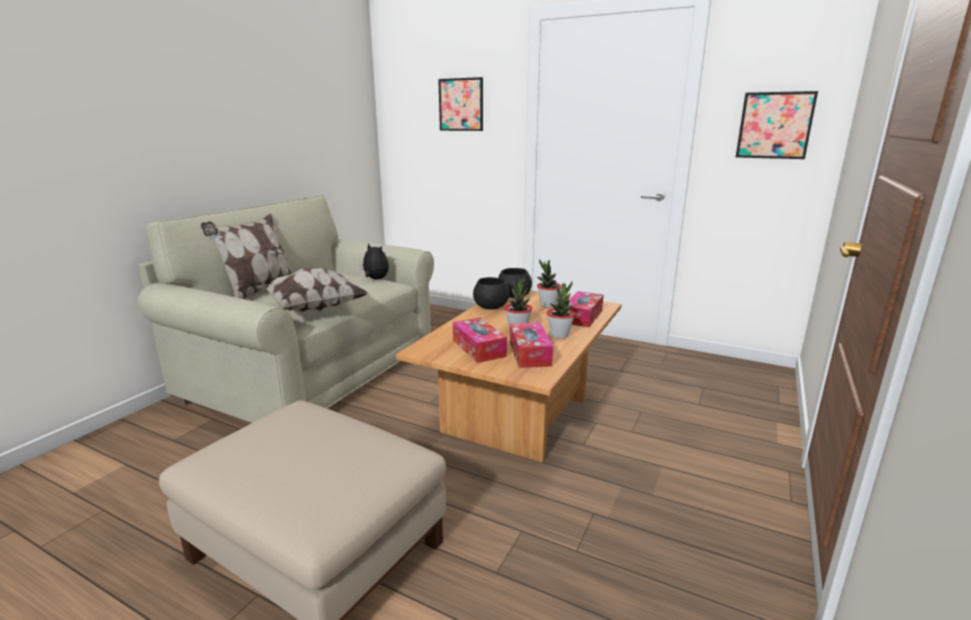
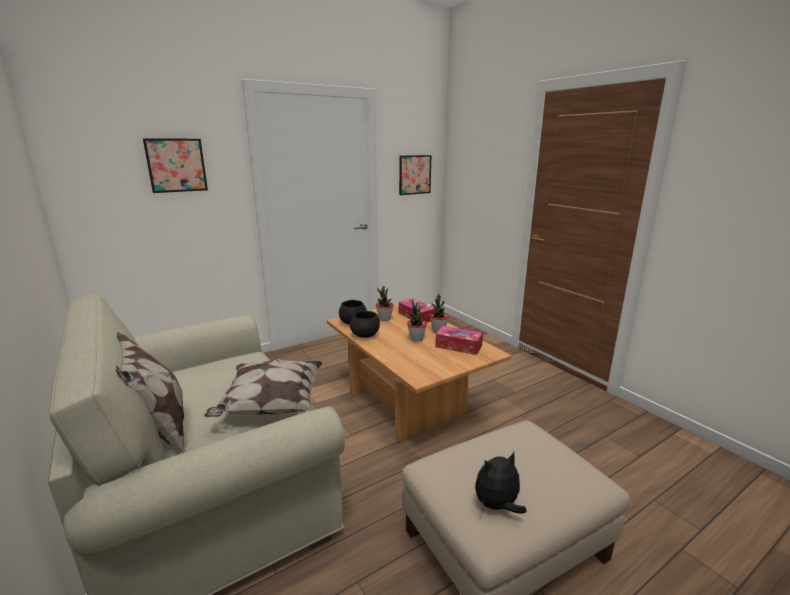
camera: 60 degrees left, 0 degrees up
(375, 279) = (226, 360): plush toy -> plush toy (497, 506)
(478, 348) = (435, 358): tissue box -> none

